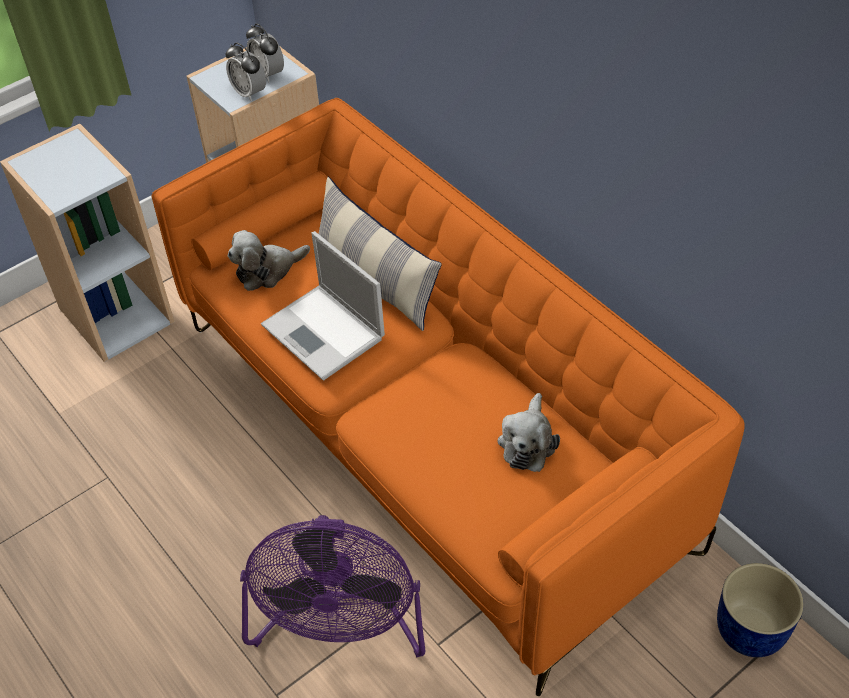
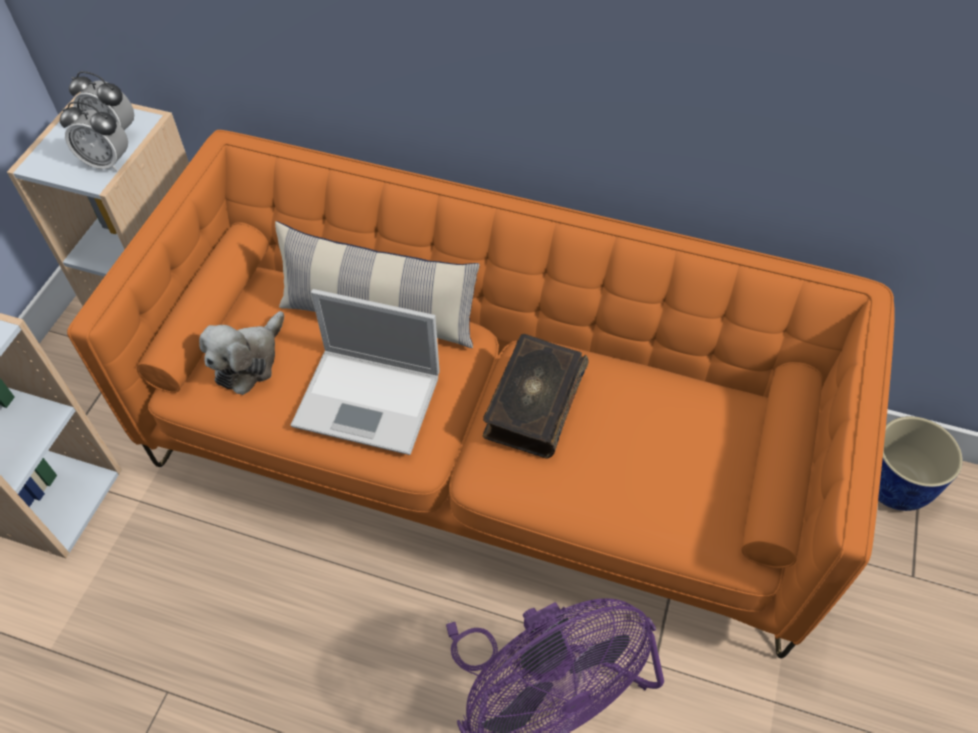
camera: 35 degrees left, 5 degrees up
(434, 388) = (533, 404): none -> book
(527, 442) = (667, 412): plush toy -> none

